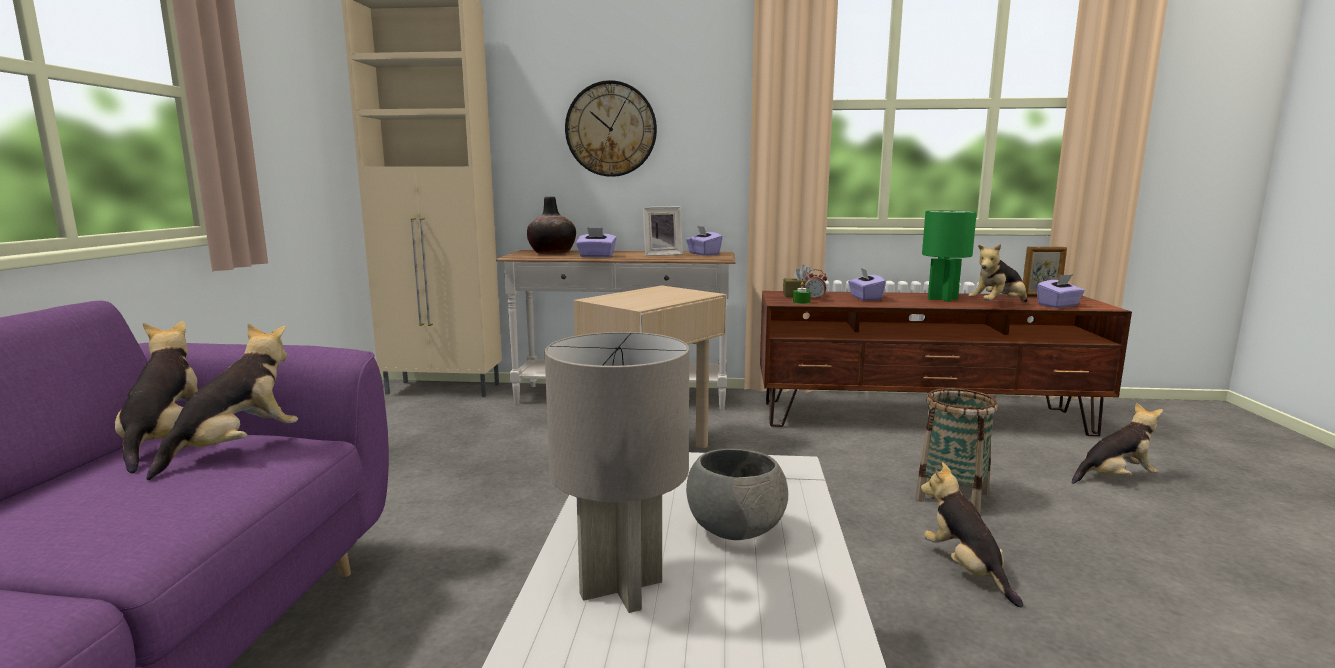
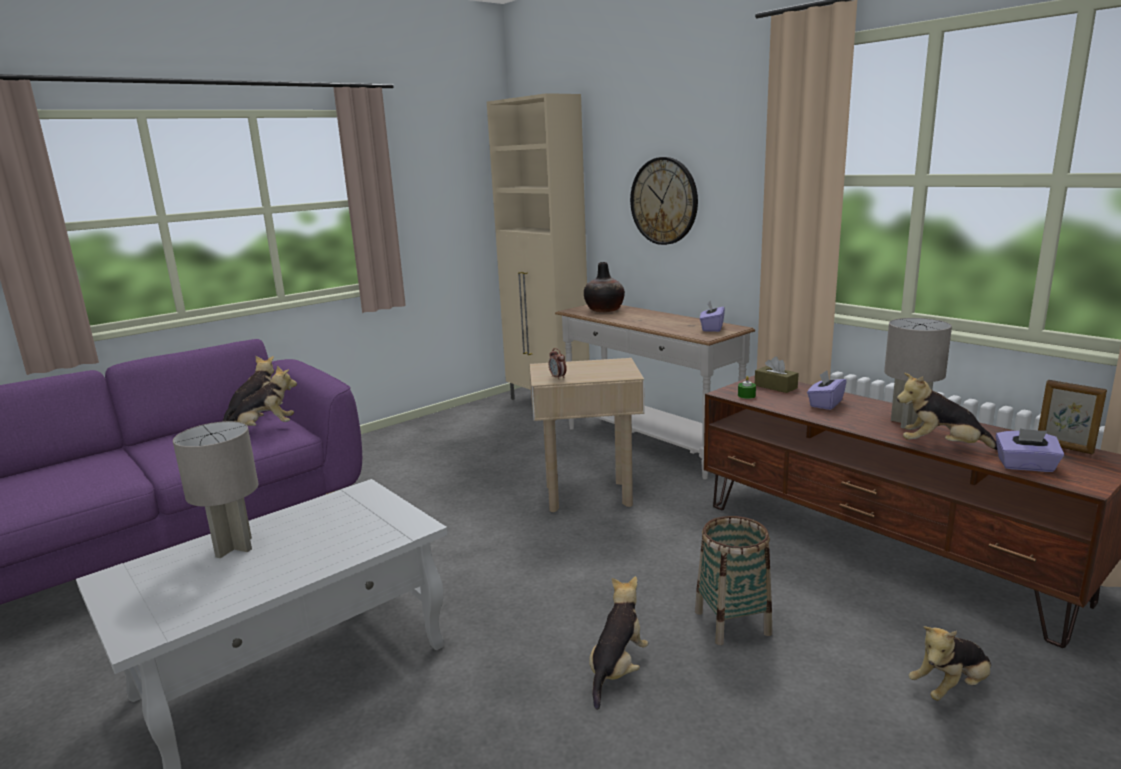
camera: 45 degrees right, 5 degrees up
(596, 256) = (619, 320): purple tissue box -> none
(661, 254) = (675, 324): picture frame -> none
(734, 530) = (316, 545): grey bowl -> none
(814, 299) = (770, 395): alarm clock -> alarm clock (558, 377)
(943, 299) = (909, 423): green table lamp -> grey table lamp
(1115, 478) = (950, 687): plush toy -> plush toy turned 120 degrees clockwise

